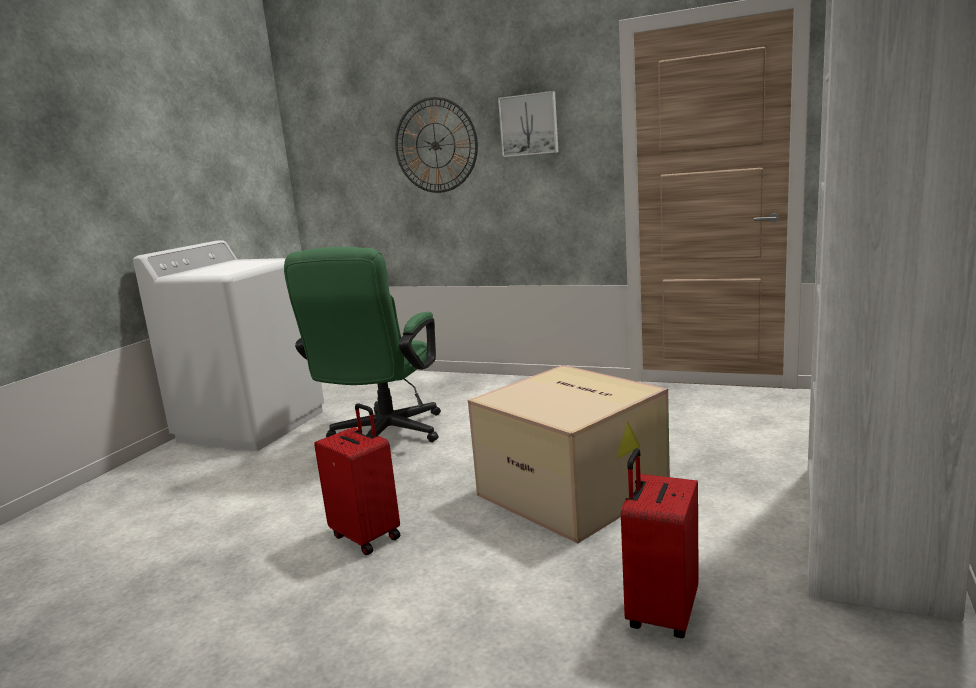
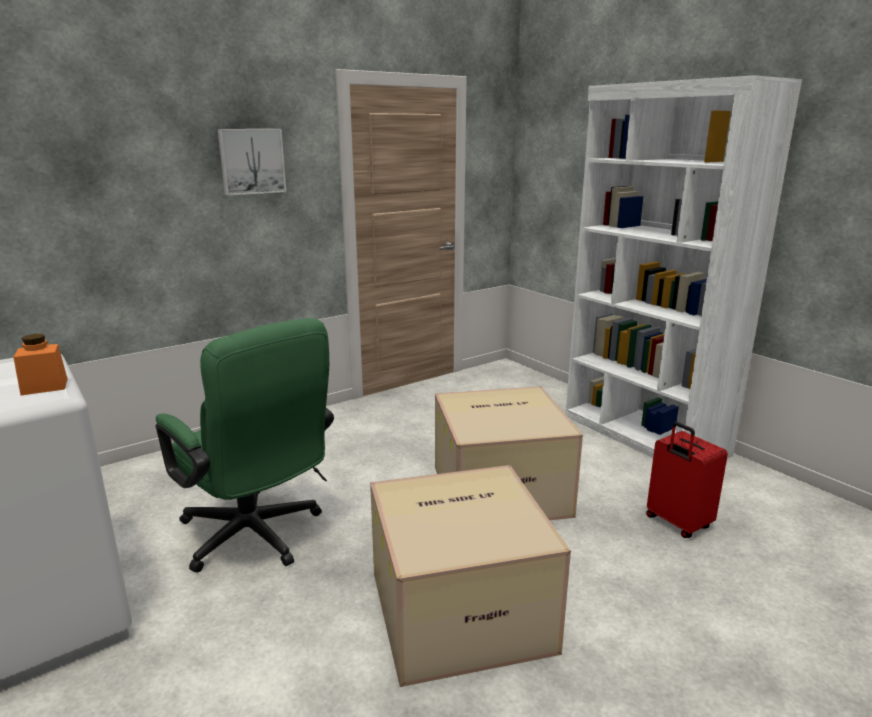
camera: 60 degrees left, 5 degrees up
(238, 270) = (44, 387): none -> orange jar
(367, 536) = (461, 609): red suitcase -> cardboard box
(435, 145) = (130, 178): wall clock -> none

